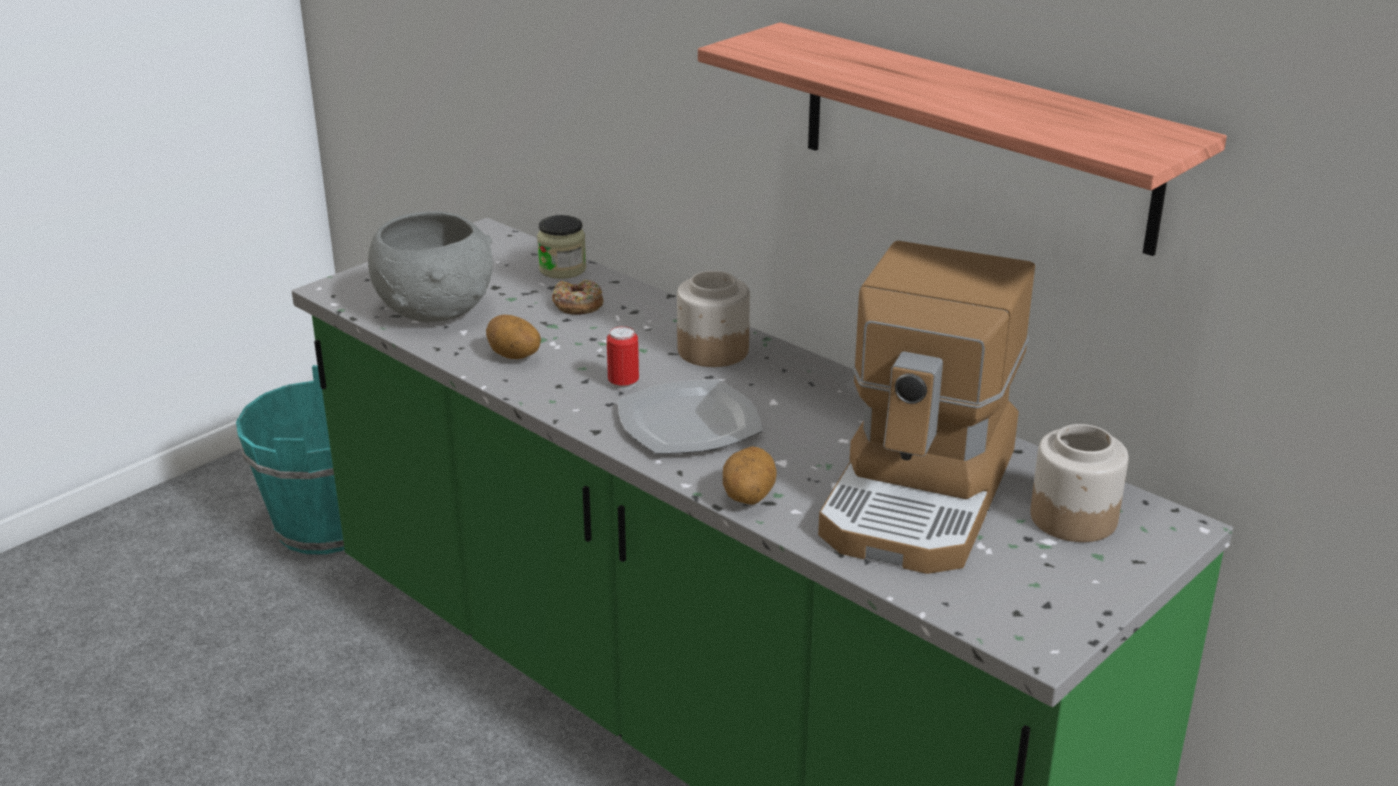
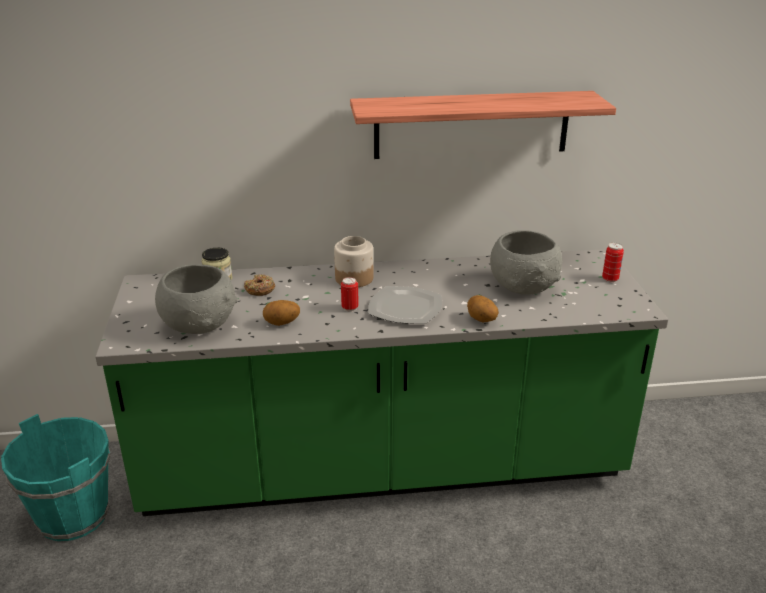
camera: 50 degrees left, 0 degrees up
(922, 495) = (524, 287): coffee machine -> grey bowl
(1074, 518) = (573, 269): jar -> none
(1103, 569) = (610, 279): none -> can

